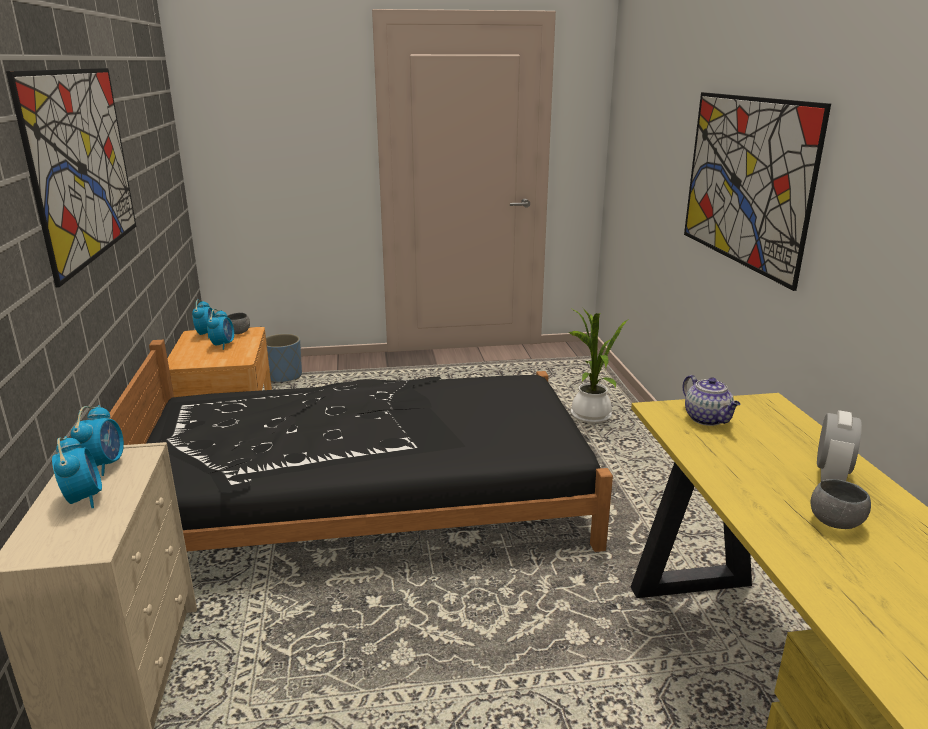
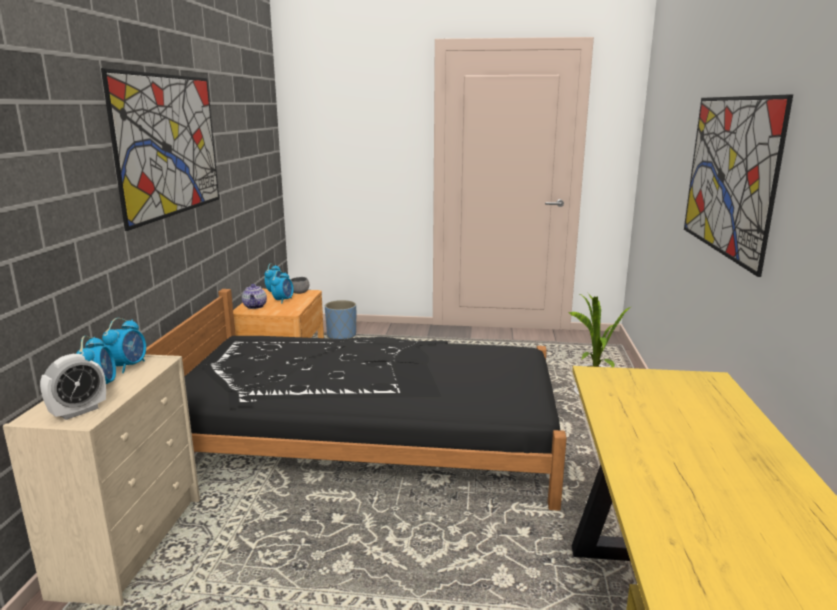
camera: 15 degrees right, 5 degrees down
(708, 419) = (638, 386): teapot -> teapot (255, 306)
(830, 477) = (736, 449): alarm clock -> alarm clock (78, 411)
(835, 522) = (716, 488): grey bowl -> none

